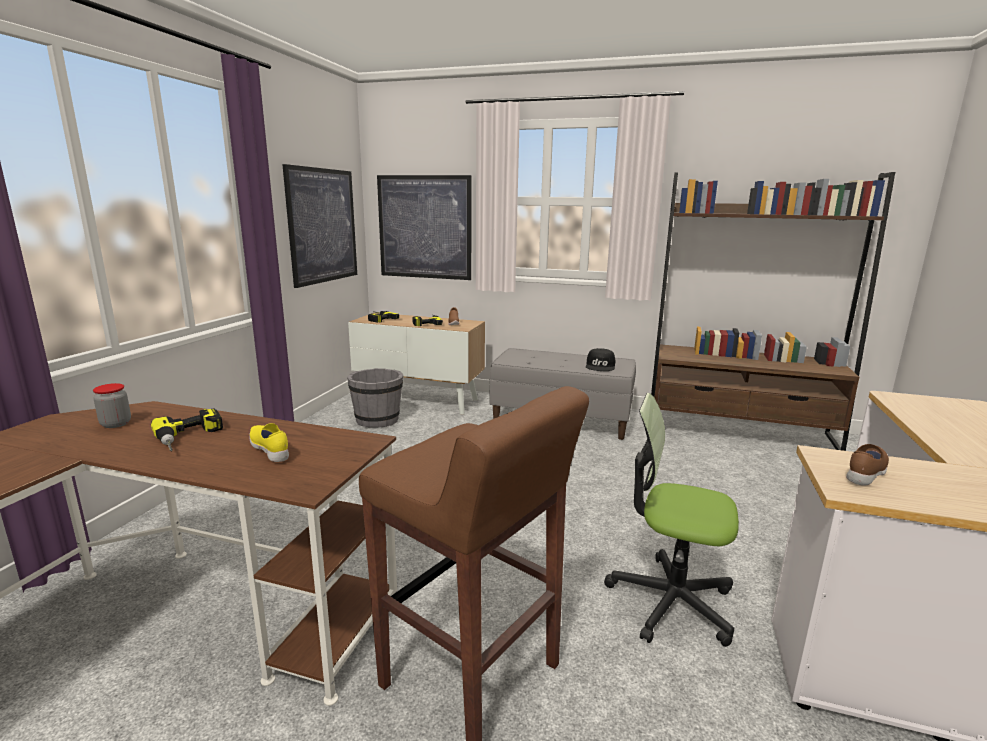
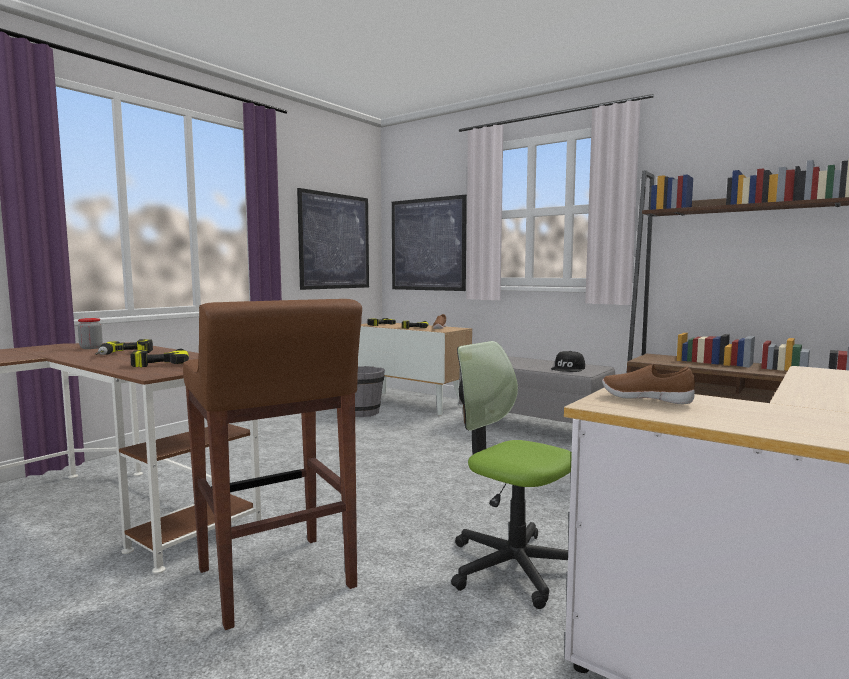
camera: 20 degrees right, 10 degrees down
(271, 451) = (161, 361): yellow shoe -> power drill
(866, 474) = (646, 400): brown shoe -> brown shoe turned 120 degrees counterclockwise

